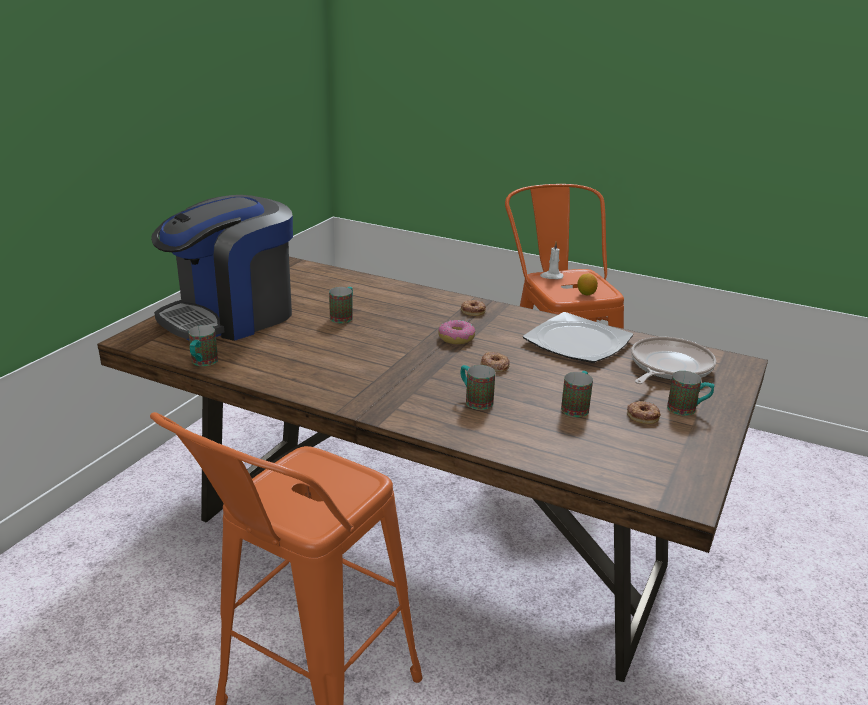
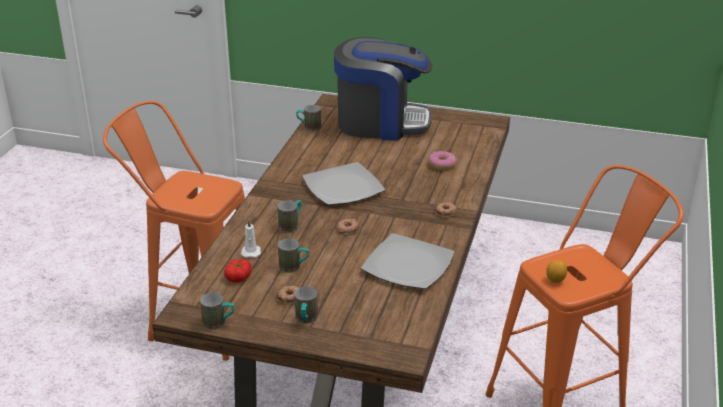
camera: 80 degrees right, 5 degrees up
(231, 316) = (381, 122): coffee machine -> coffee machine turned 150 degrees clockwise
(343, 316) = (403, 161): mug -> mug (219, 323)
(393, 358) = (343, 188): none -> plate
(456, 338) = (387, 209): donut -> donut (442, 165)
(551, 276) = (587, 257): white candle -> white candle (251, 252)
(597, 448) = (238, 277): none -> tomato
(668, 367) = (379, 313): frying pan -> none

